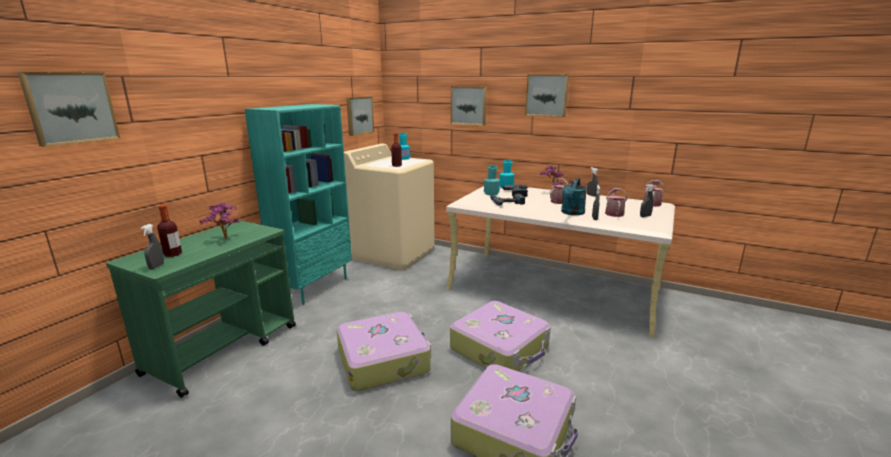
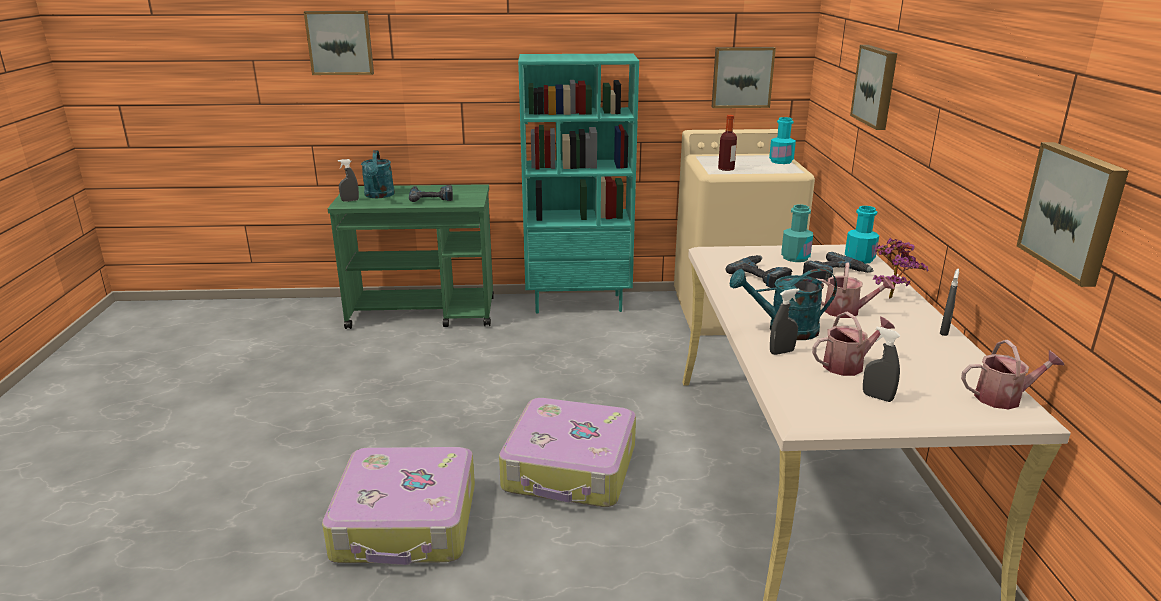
camera: 60 degrees right, 5 degrees up
(173, 254) = (379, 195): bottle -> turquoise watering can
(225, 239) = (431, 197): potted plant -> power drill
(384, 360) = (474, 397): suitcase -> none
(547, 95) = (954, 89): picture -> picture (1074, 211)

